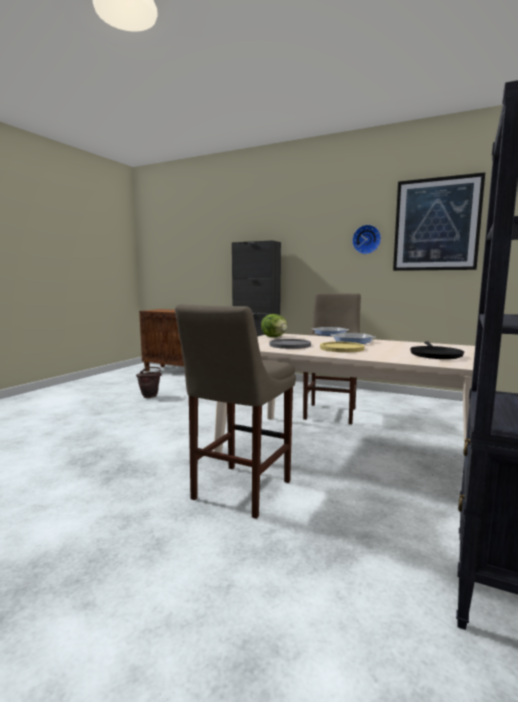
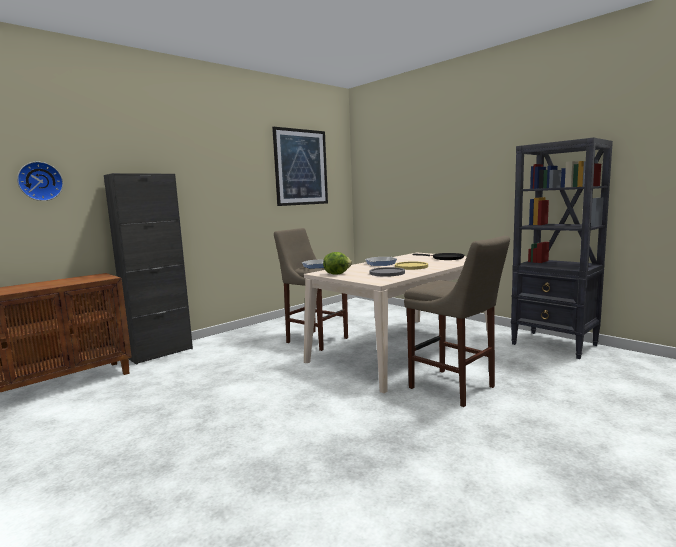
camera: 70 degrees left, 0 degrees up
(150, 396) = (131, 422): brown bucket -> none
(366, 239) = (253, 177): wall clock -> wall clock (40, 181)

